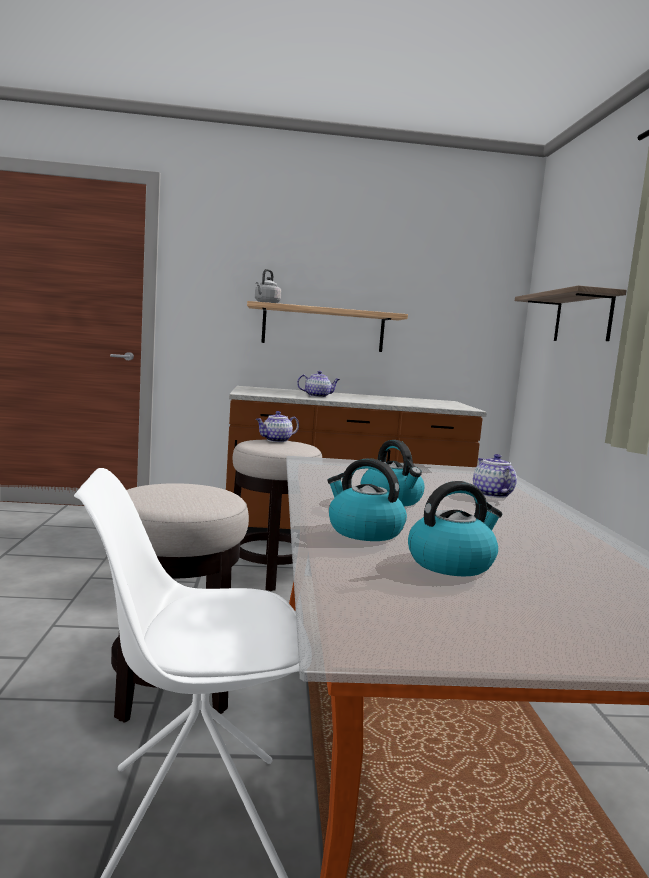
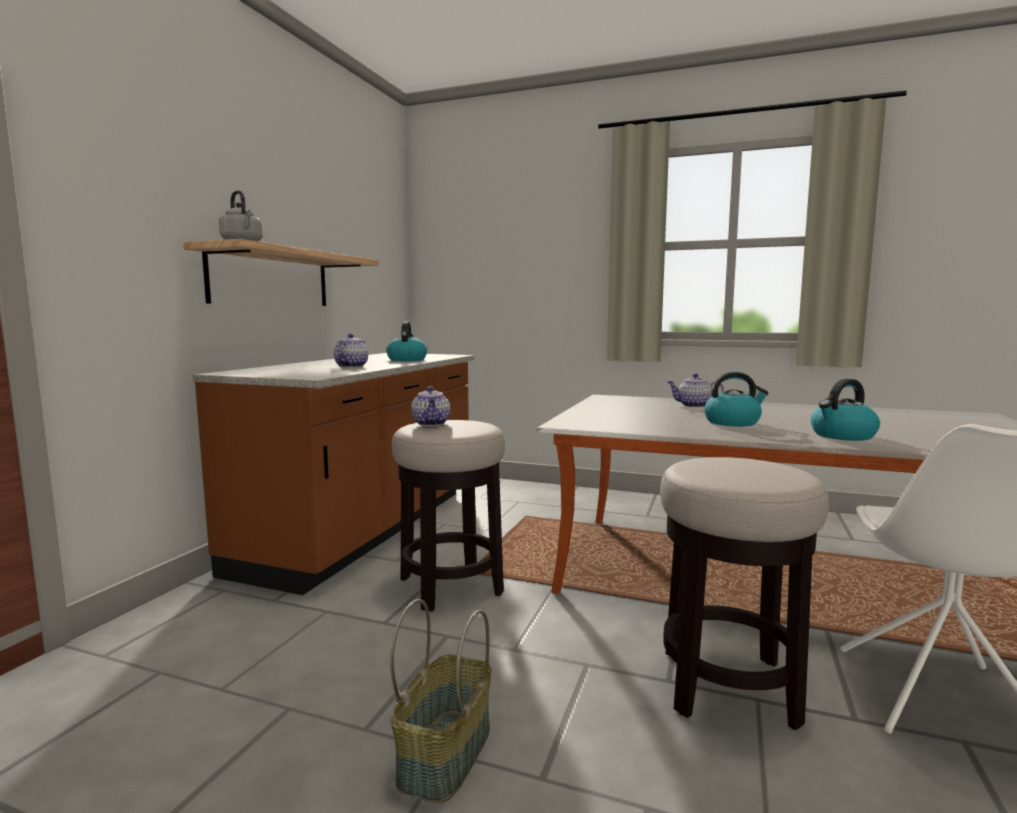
camera: 65 degrees left, 0 degrees up
(72, 598) = (444, 753): none -> basket
(451, 563) = (901, 430): kettle -> kettle (407, 360)
(582, 318) = (520, 264): shelf -> none

